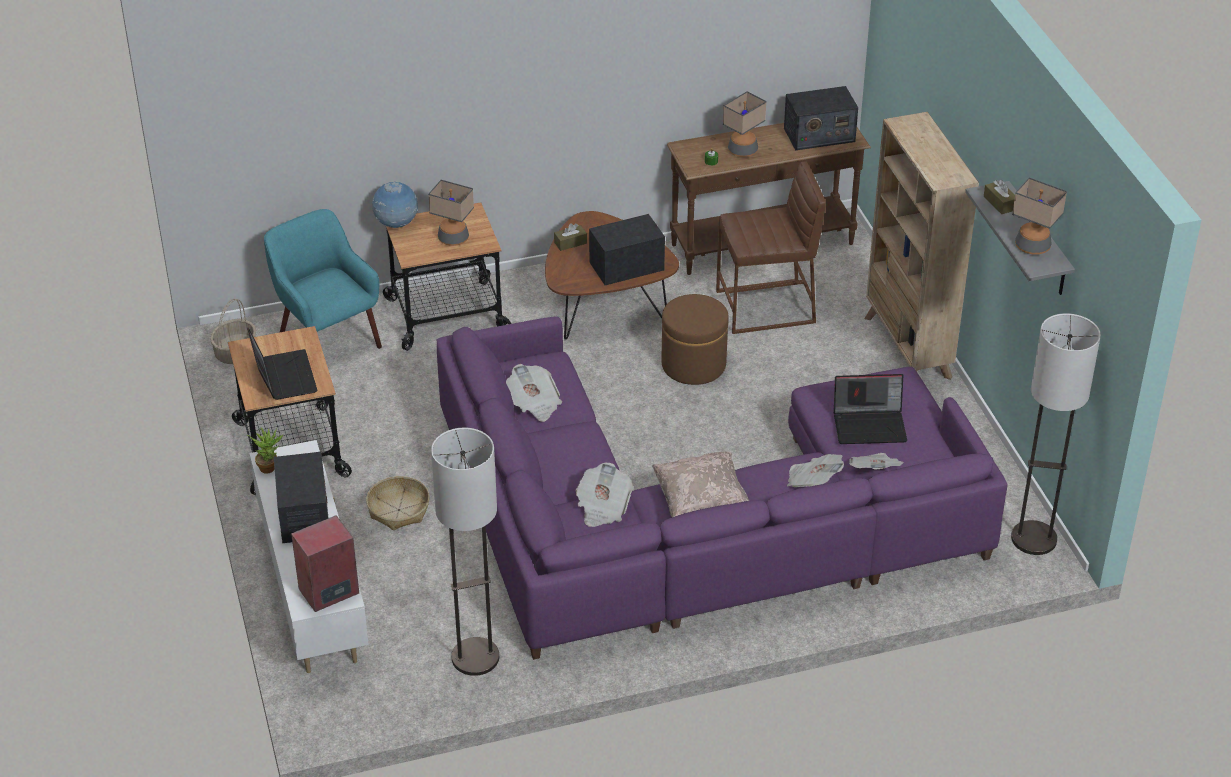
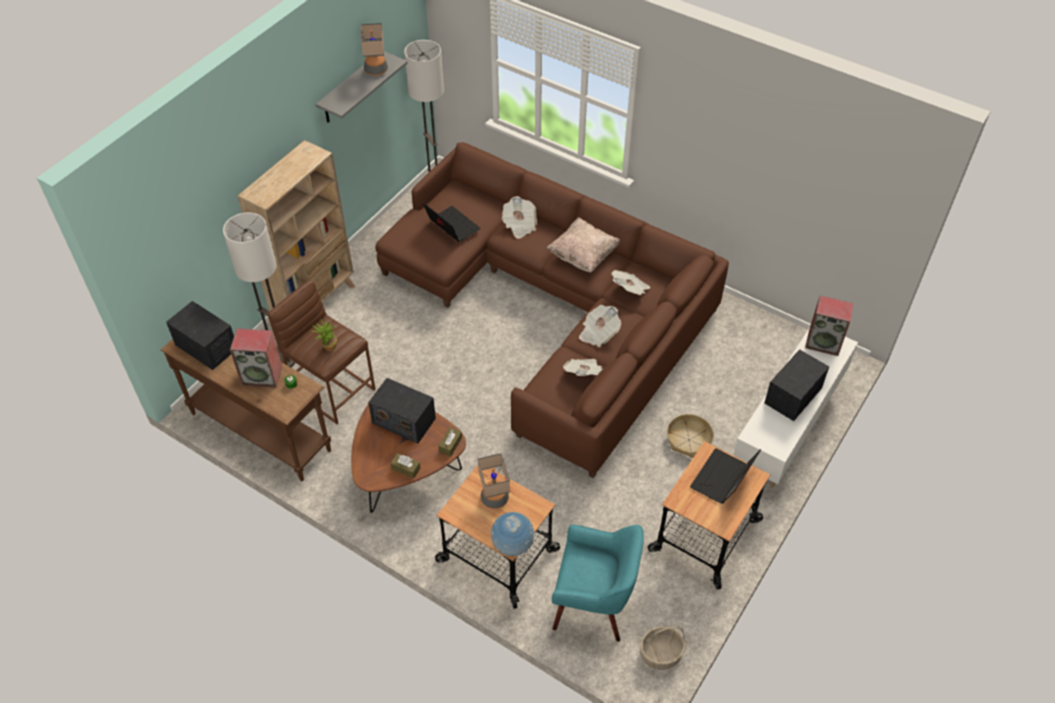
camera: 130 degrees left, 10 degrees up
(269, 466) = (782, 442): potted plant -> potted plant (327, 347)
(328, 342) = (593, 604): turquoise armchair -> turquoise armchair turned 90 degrees counterclockwise
(475, 658) = (742, 331): floor lamp -> floor lamp (281, 359)
(693, 364) = (423, 389): brown ottoman -> none
(695, 523) = (556, 308): purple sofa -> brown sofa
(742, 151) = (262, 375): table lamp -> speaker
(874, 472) = (488, 207): newspaper -> newspaper (598, 333)
(1000, 203) = (344, 97): brown tissue box -> brown tissue box (450, 444)

